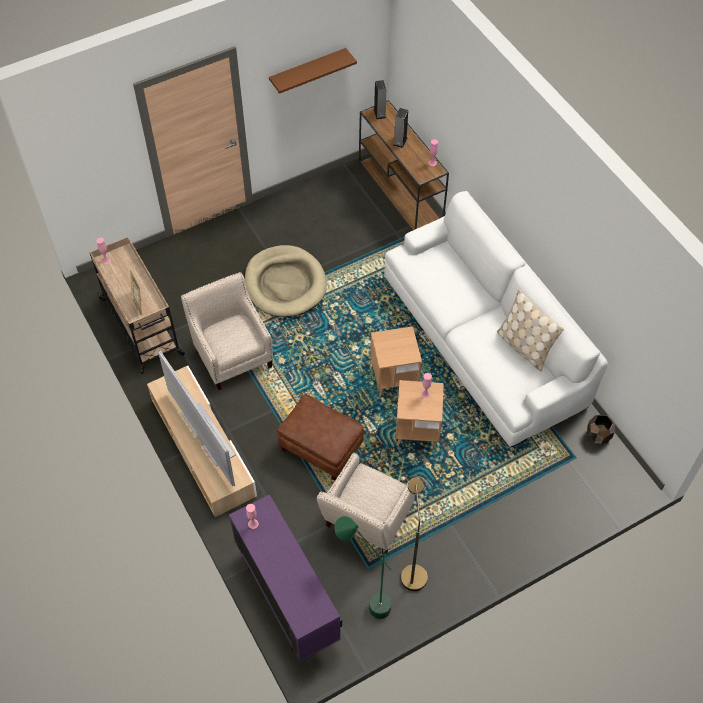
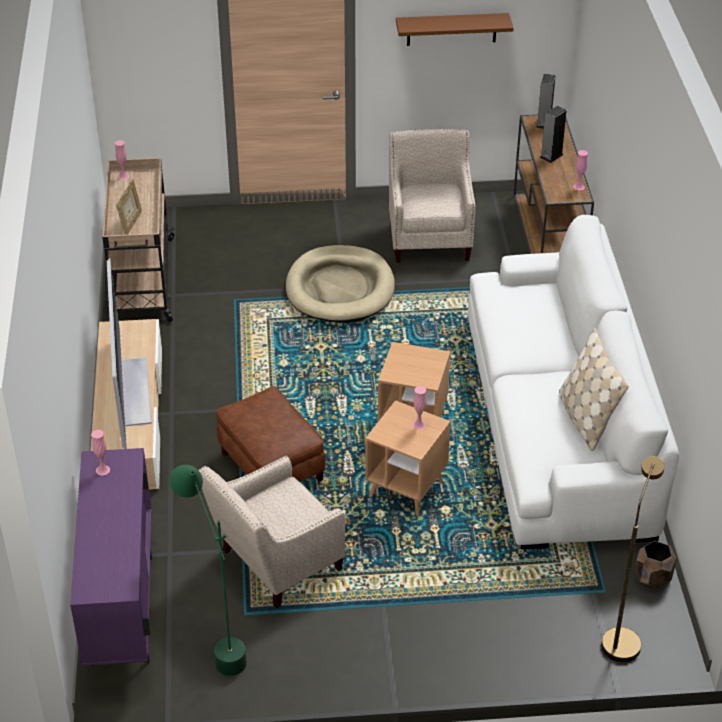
camera: 25 degrees right, 15 degrees down
(233, 354) = (229, 339): beige armchair -> beige armchair (430, 237)
(412, 571) = (299, 638): brown floor lamp -> brown floor lamp (622, 637)

